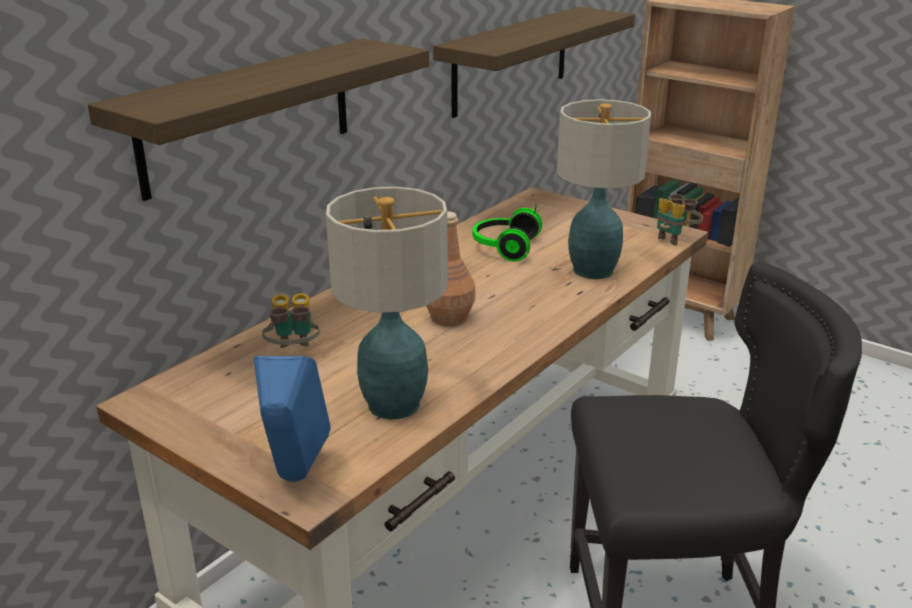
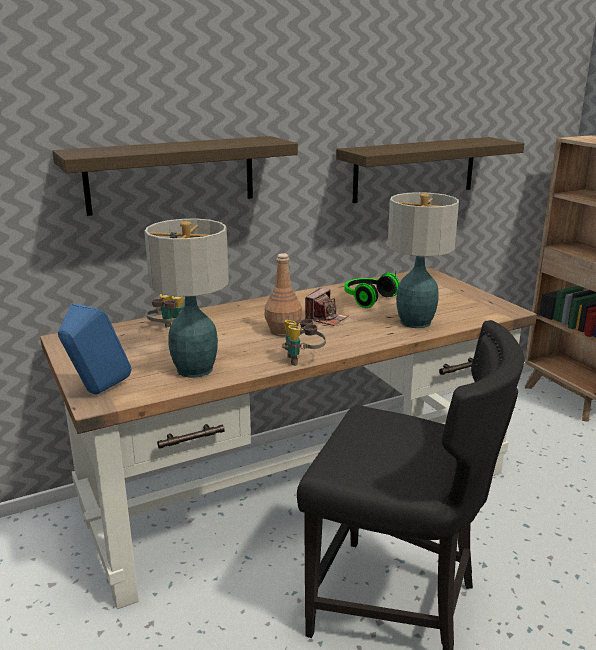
camera: 25 degrees right, 5 degrees down
(483, 287) = (326, 318): none -> camera
(675, 239) = (503, 314): binoculars -> binoculars (303, 360)

